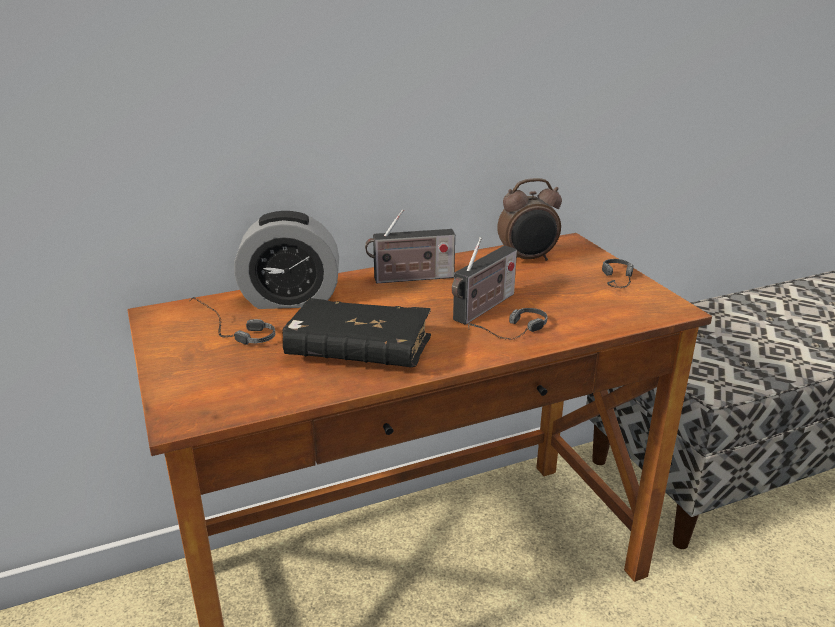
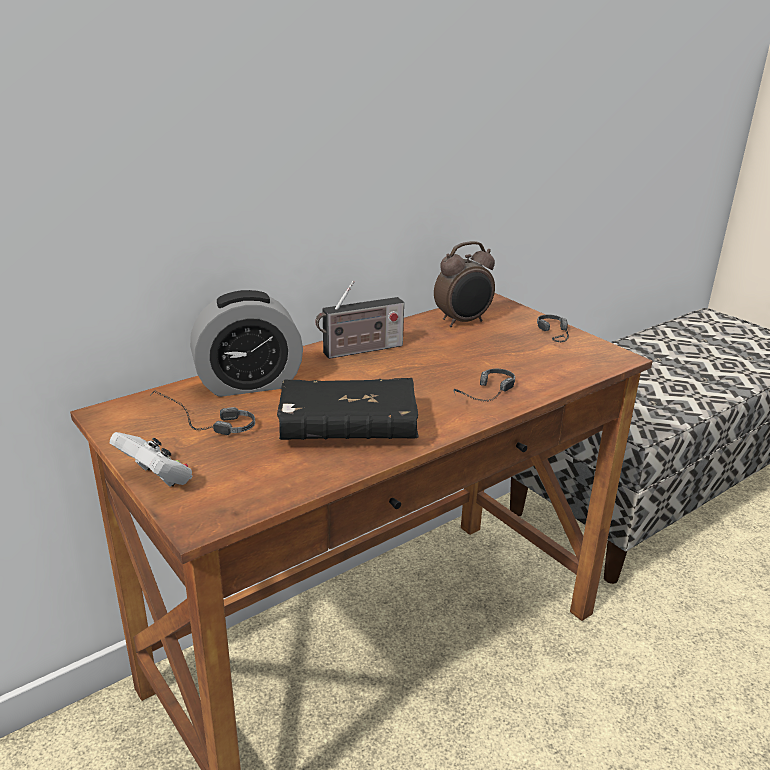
camera: 15 degrees left, 0 degrees up
(165, 377) = (157, 479): none -> white game controller
(482, 309) = (446, 374): radio -> none

